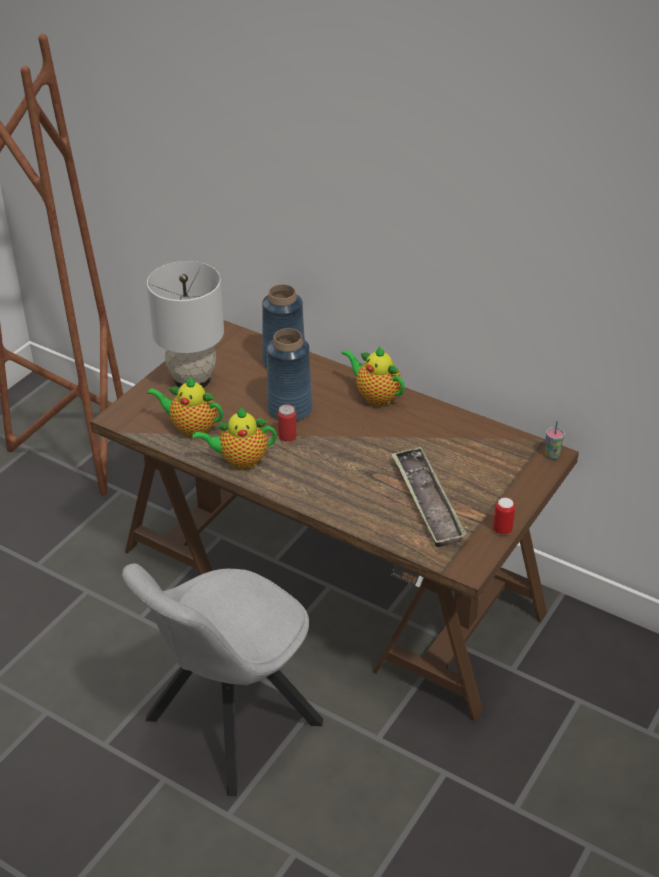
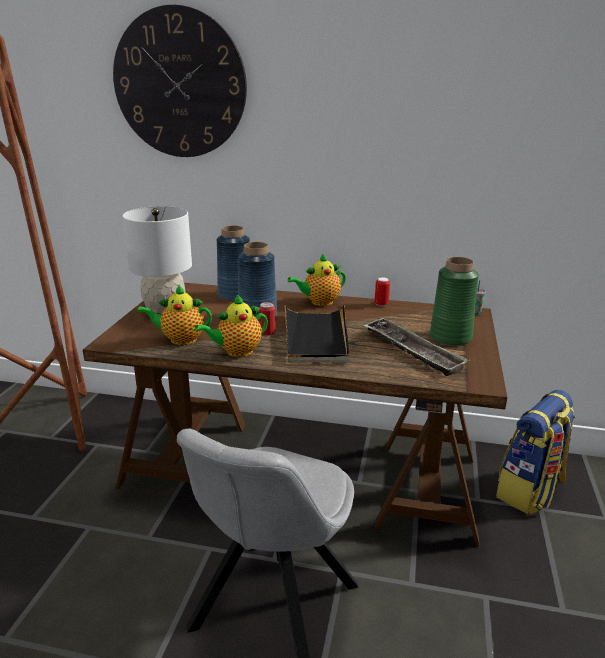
camera: 20 degrees left, 15 degrees down
(238, 109) = (179, 84): none -> wall clock
(335, 456) = (316, 337): none -> black tray
(375, 396) = (319, 302): teapot -> teapot turned 45 degrees counterclockwise
(487, 490) = (451, 337): none -> green vase
(502, 530) = (485, 357): can -> can (381, 304)
(583, 677) = (530, 491): none -> backpack

